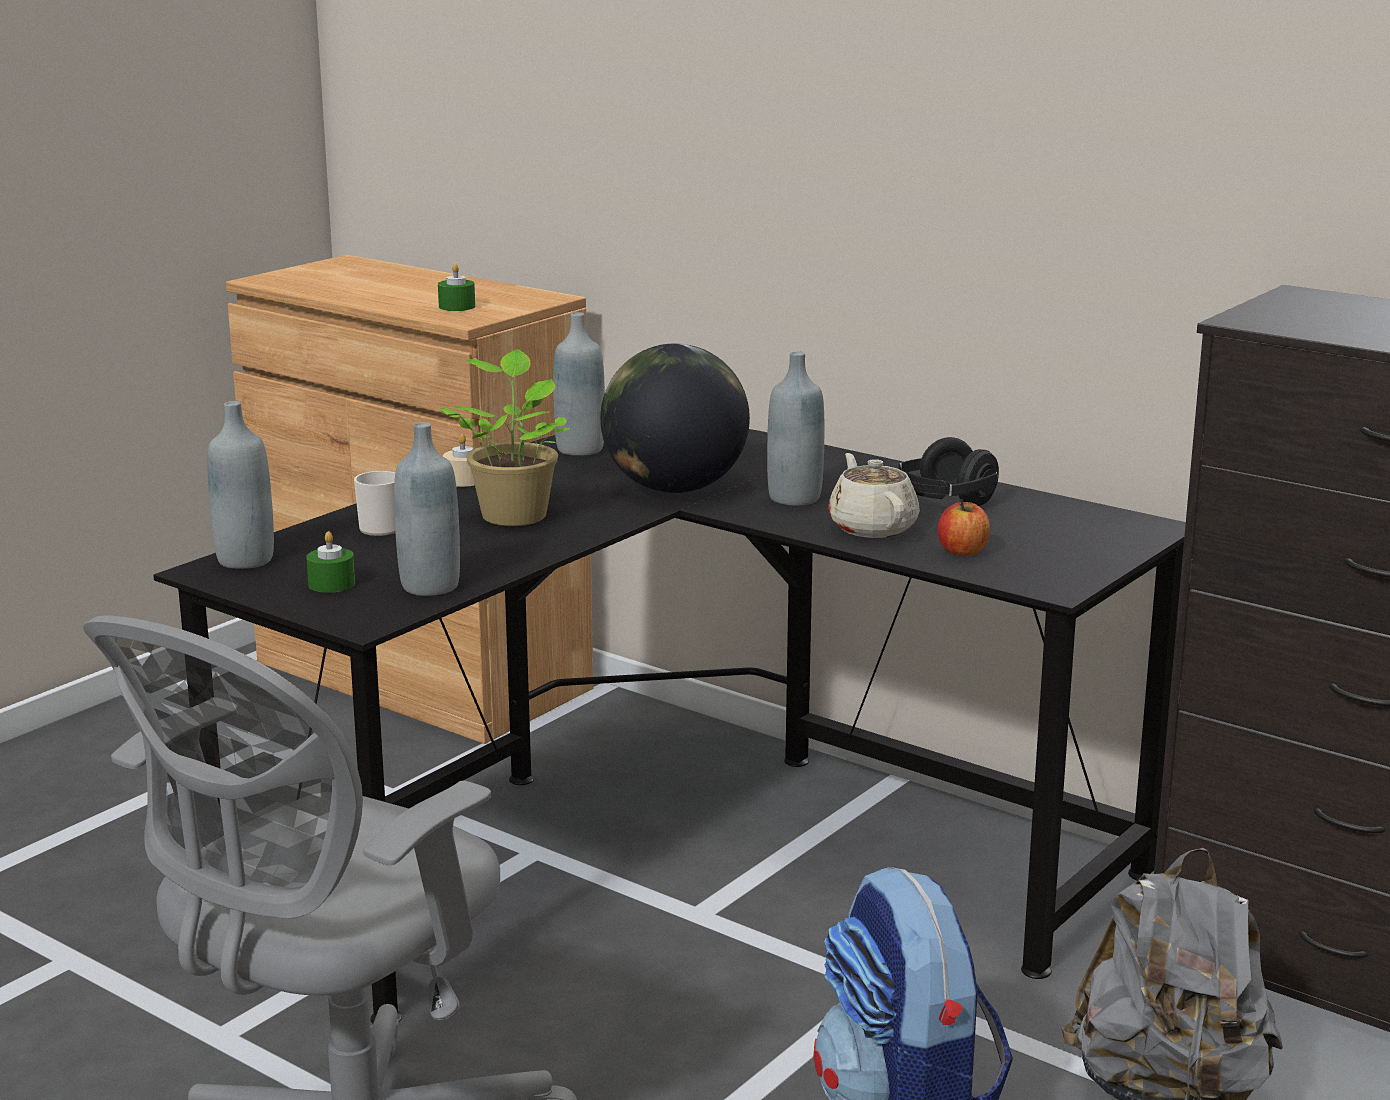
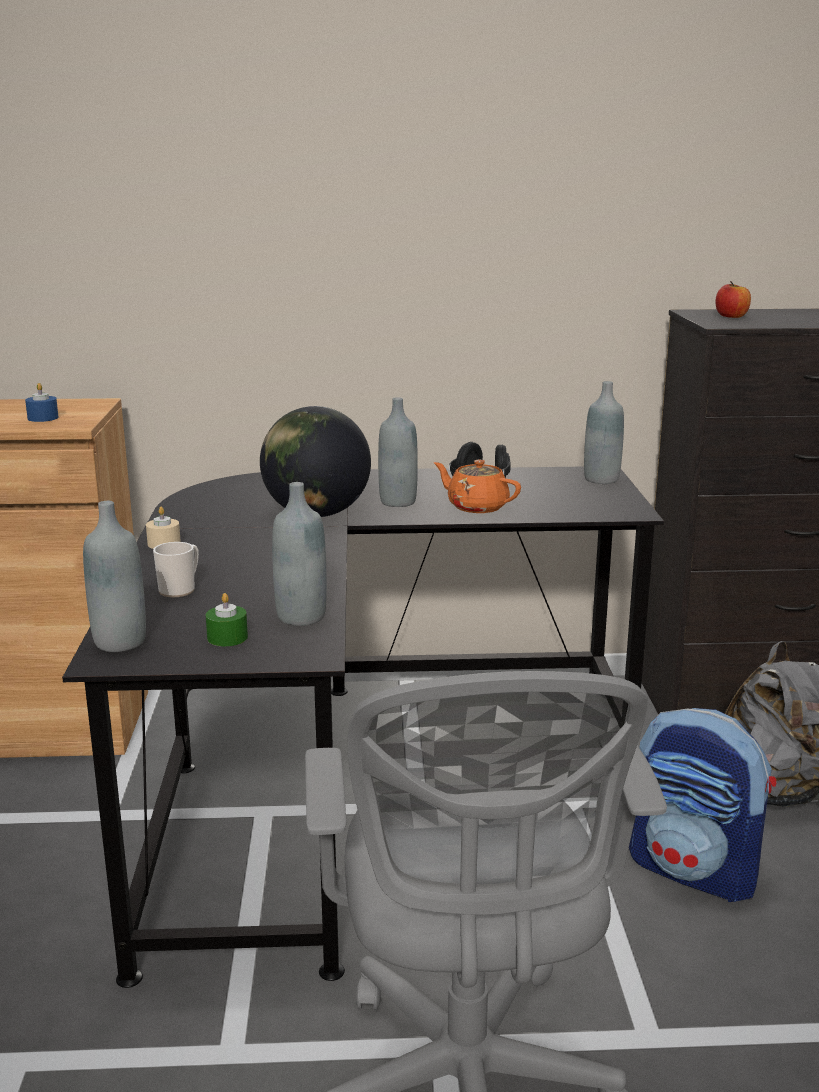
camera: 40 degrees left, 0 degrees up
(457, 306) = (43, 418): green candle -> blue candle
(514, 514) = (250, 556): potted plant -> none
(580, 449) = (200, 506): grey bottle -> grey bottle (601, 479)
(872, 527) = (476, 507): beige teapot -> orange teapot
(962, 551) = (550, 507): apple -> apple (731, 316)

